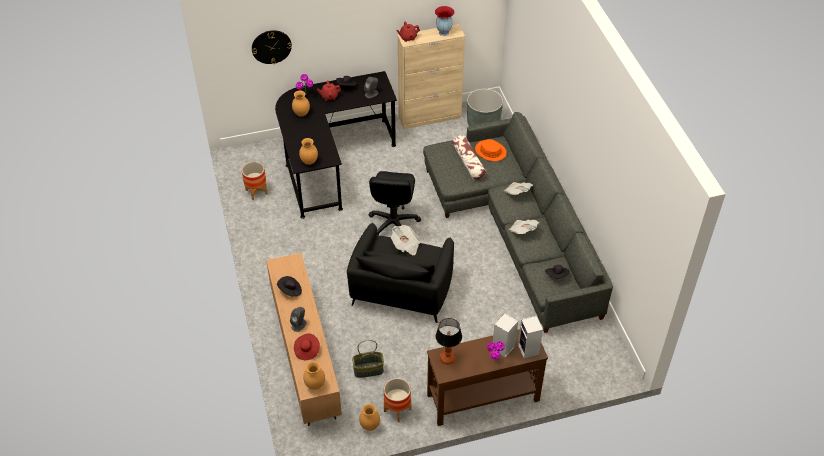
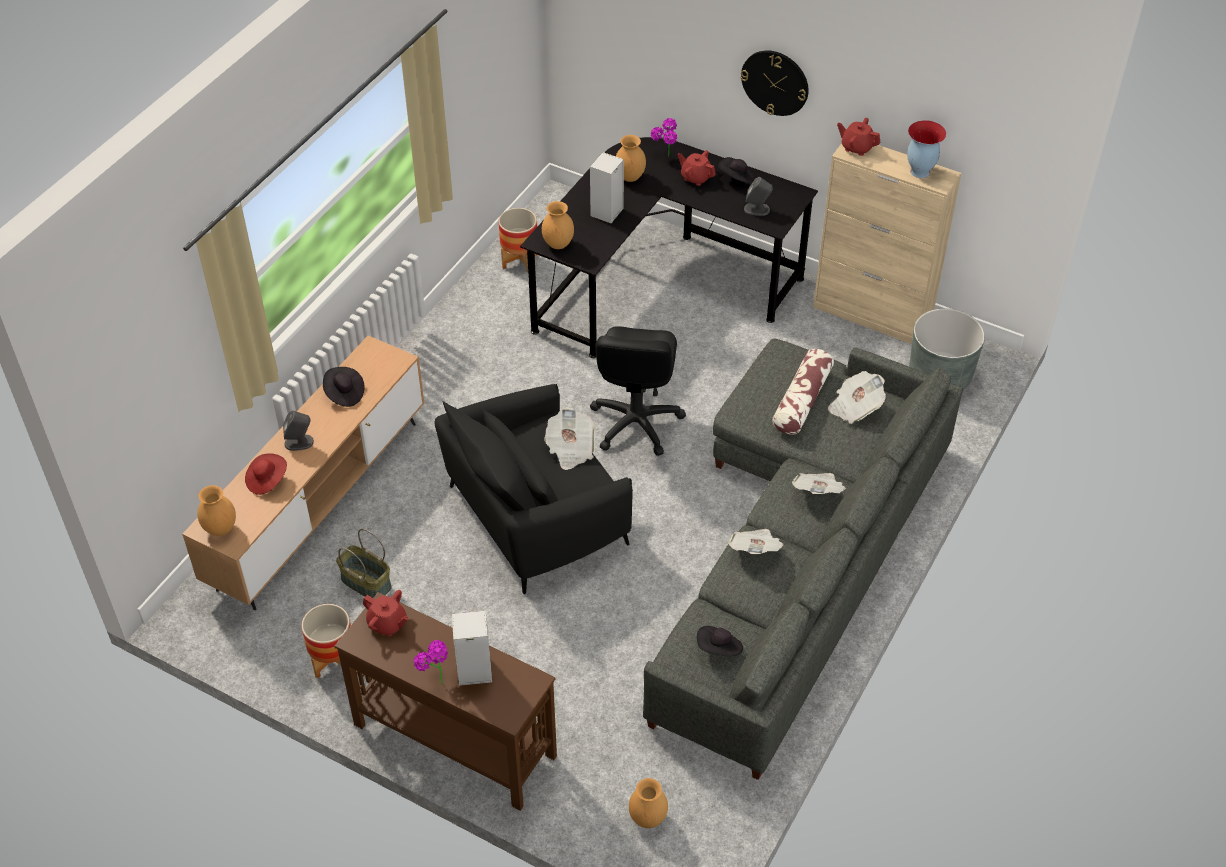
camera: 45 degrees right, 0 degrees up
(271, 46) = (643, 48): wall clock -> wall clock (775, 82)
(369, 425) = (279, 652): brown vase -> brown vase (648, 818)
(393, 224) = (635, 423): black office chair -> black office chair turned 45 degrees counterclockwise
(447, 359) = (387, 624): table lamp -> red teapot
(490, 151) = (855, 407): orange hat -> newspaper
(529, 350) = (503, 703): speaker -> speaker (607, 213)

